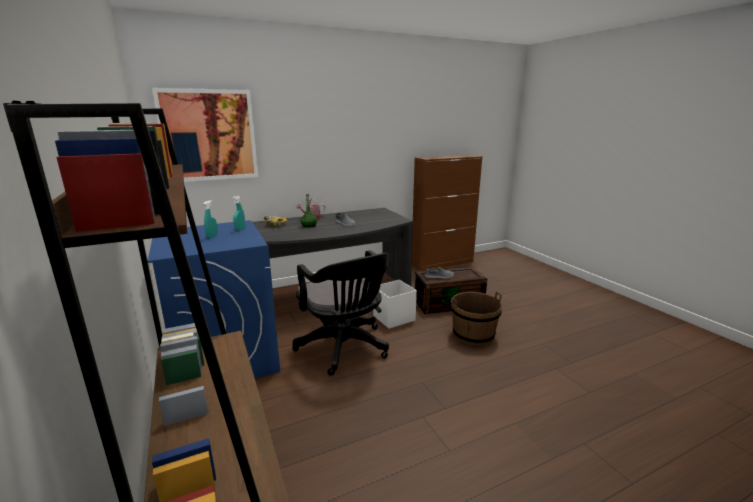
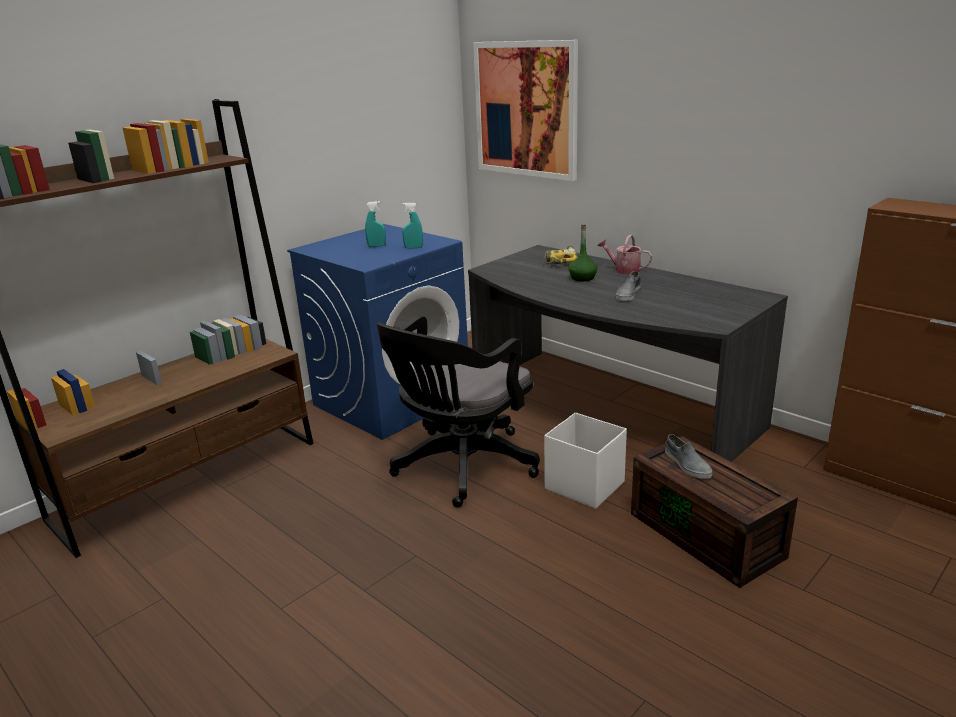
camera: 70 degrees right, 5 degrees up
(473, 335) = (599, 588): brown bucket -> none

